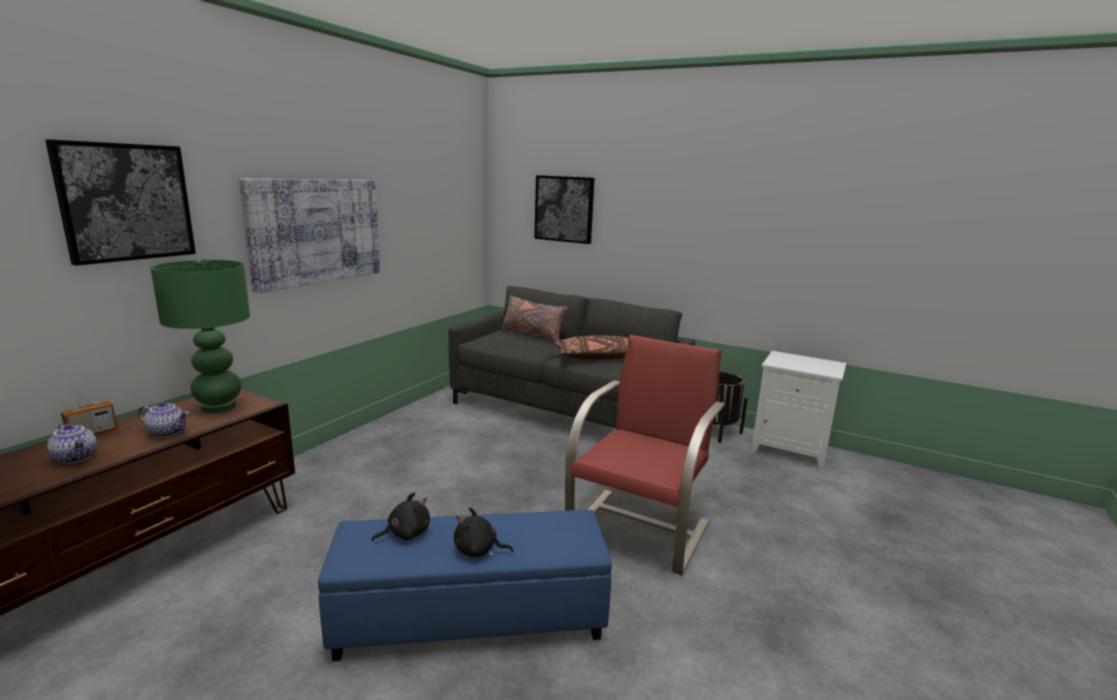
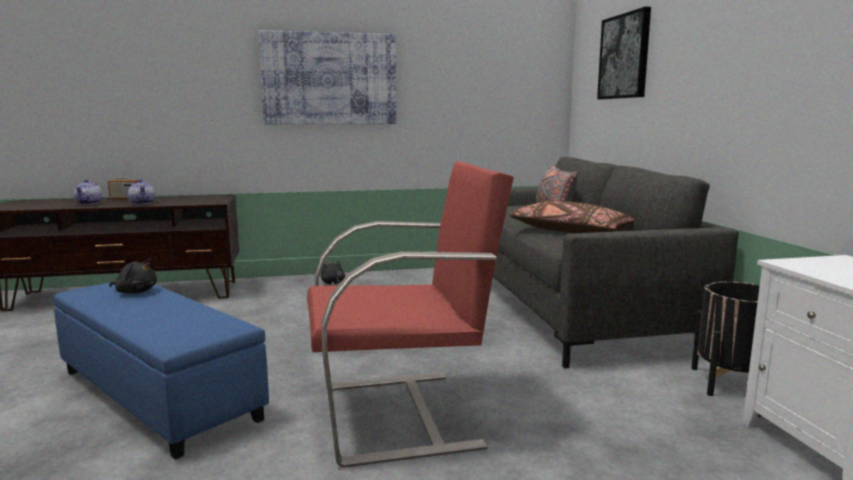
camera: 50 degrees right, 5 degrees down
(126, 202) = (173, 46): picture -> none
(218, 407) = (195, 200): green table lamp -> none
(478, 550) = (131, 314): black plush toy -> black plush toy (333, 283)

